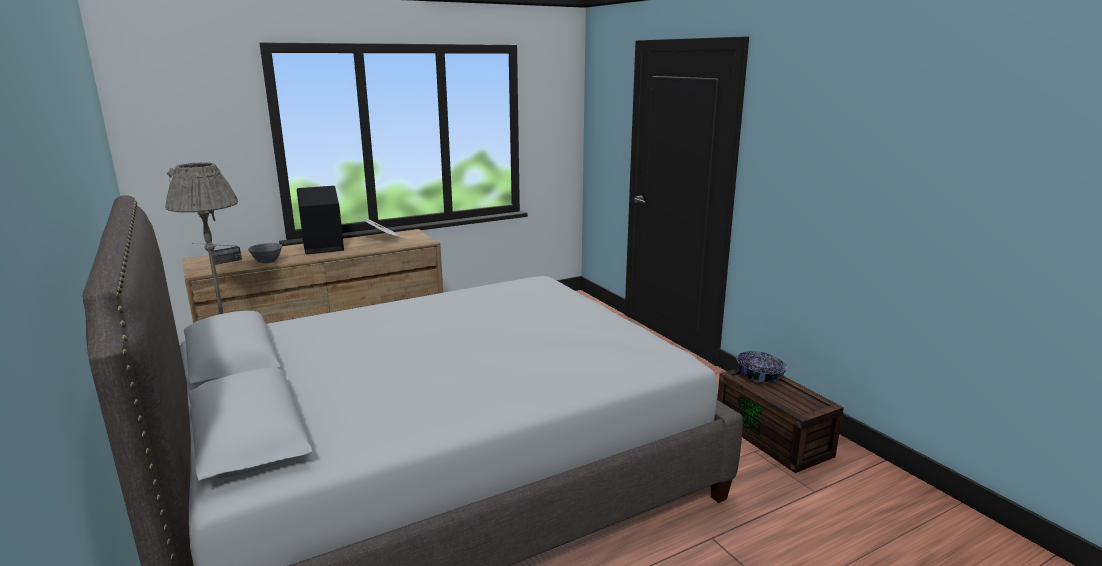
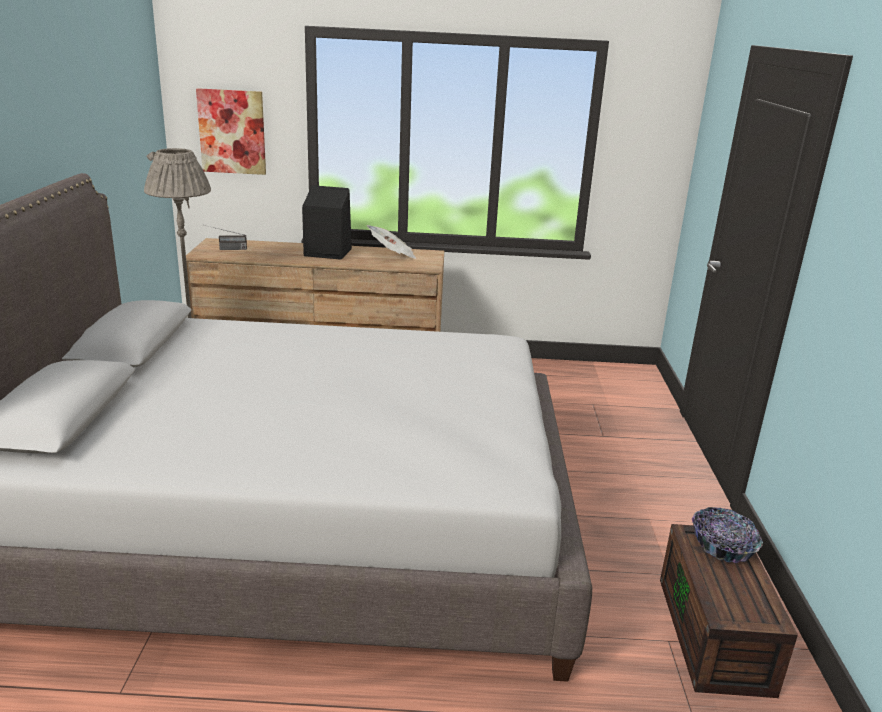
camera: 30 degrees right, 5 degrees up
(192, 149) = (232, 132): none -> picture
(267, 262) = (262, 257): grey bowl -> none

